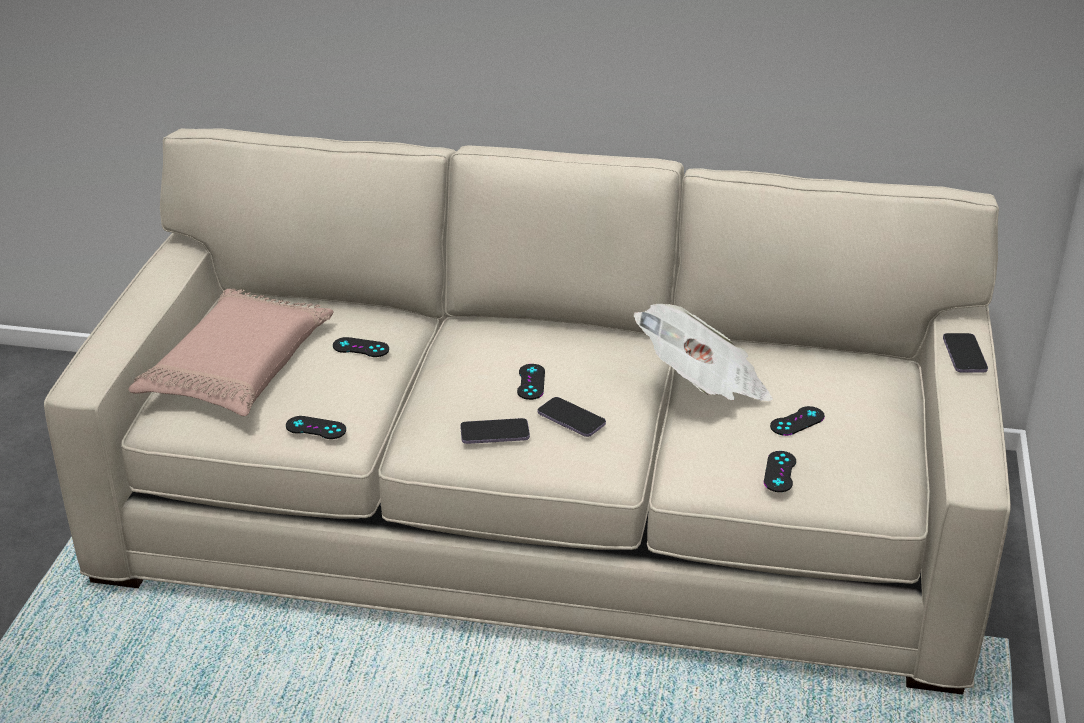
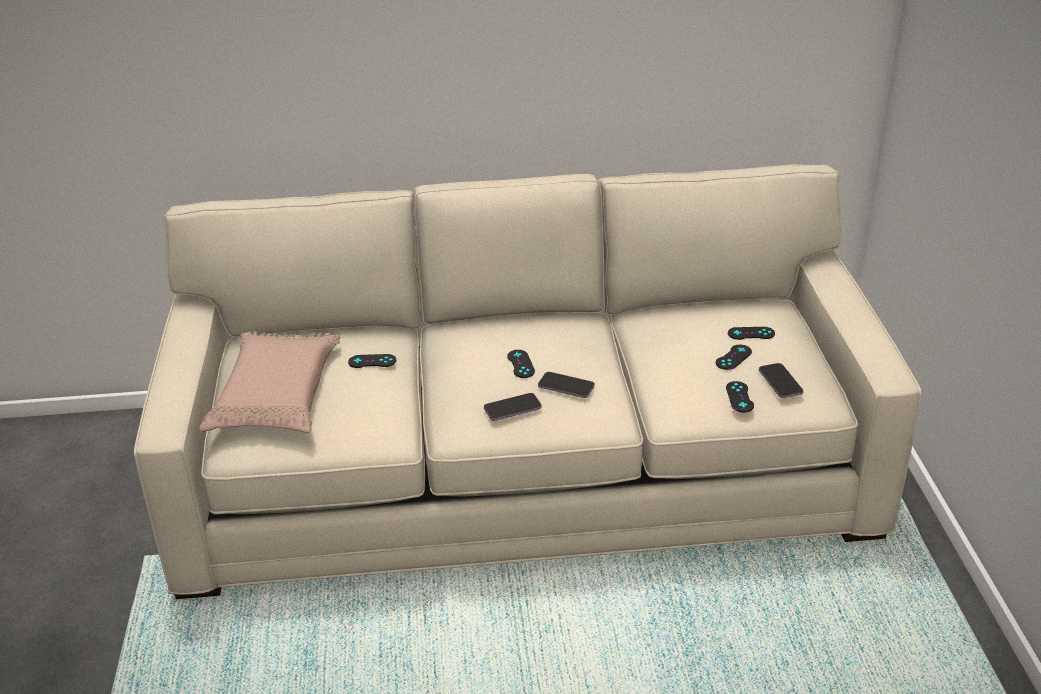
camera: 15 degrees left, 0 degrees up
(316, 428) = (367, 431): black game controller -> black game controller (751, 333)
(703, 385) = (651, 343): newspaper -> none
(964, 355) = (837, 287): phone -> phone (780, 382)

